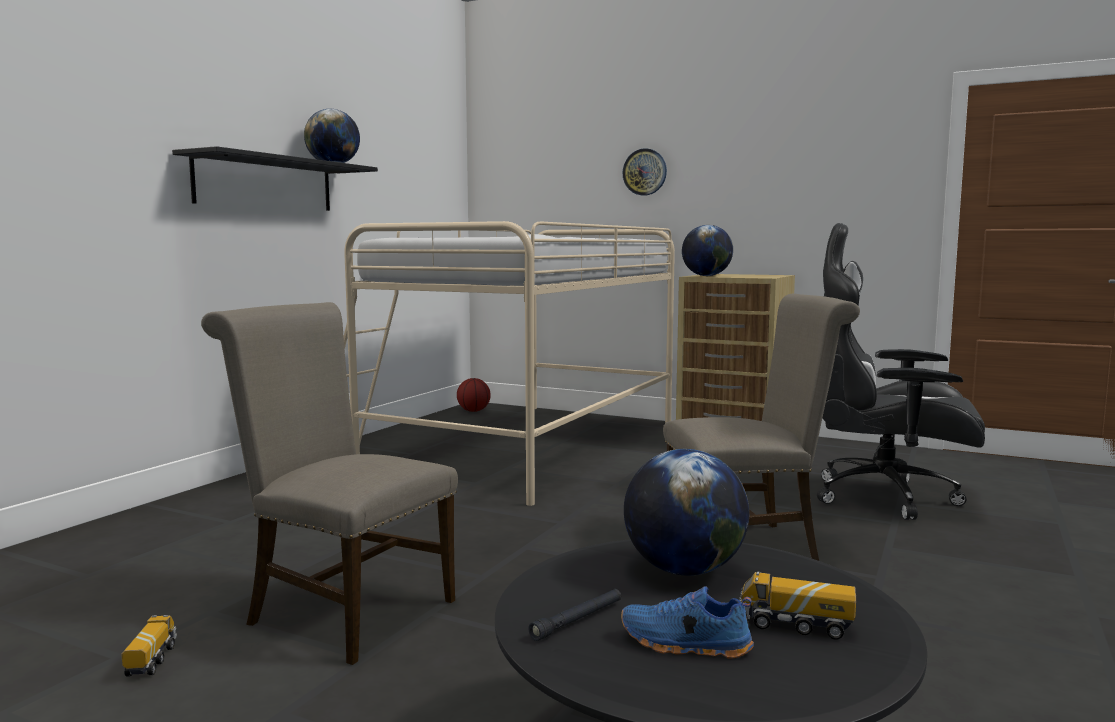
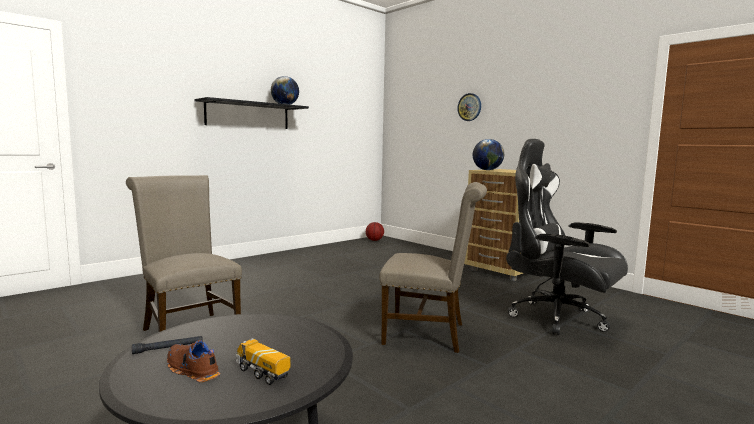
camera: 20 degrees right, 0 degrees up
(151, 660) = (89, 338): toy truck -> none
(527, 446) = (378, 262): beige bed -> none
(684, 570) = (264, 334): globe -> none
(685, 645) = (191, 370): blue shoe -> brown shoe

